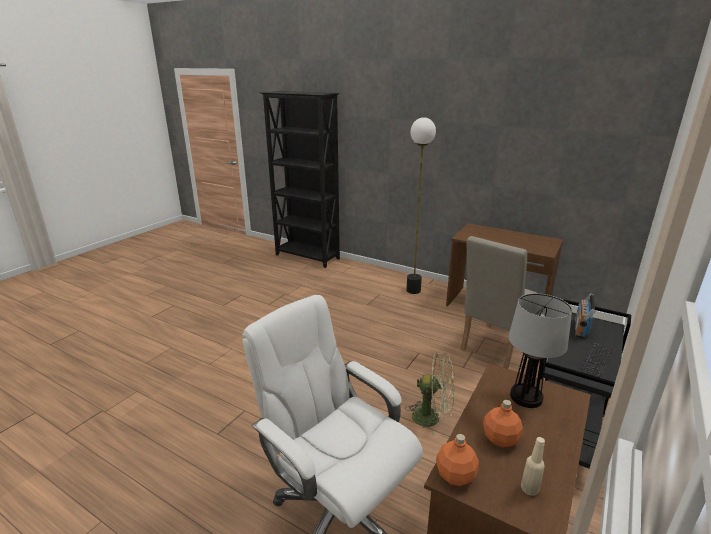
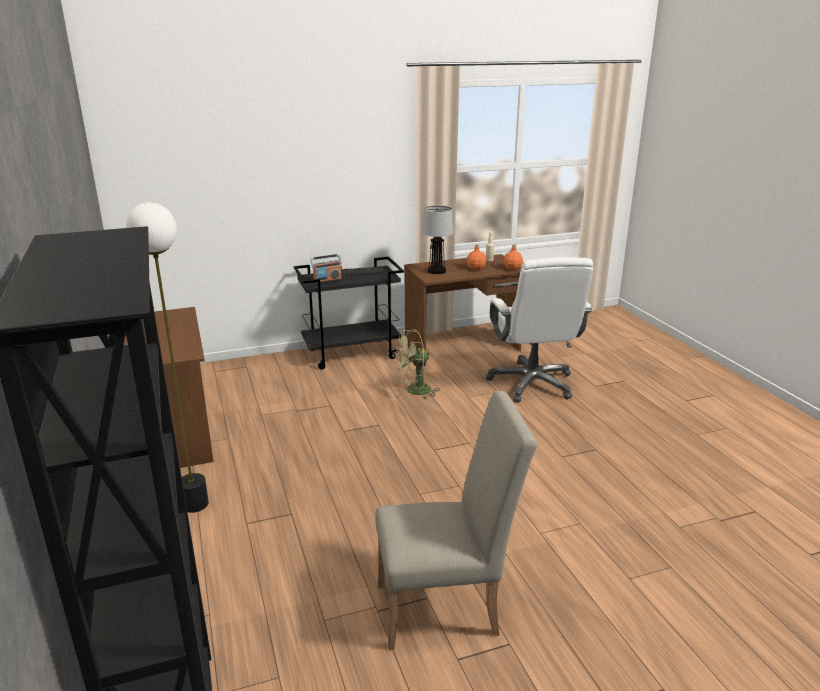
camera: 140 degrees left, 0 degrees up
(432, 417) = (414, 391): green fan -> green fan turned 75 degrees counterclockwise
(493, 347) = (274, 405): beige chair -> beige chair (447, 608)

